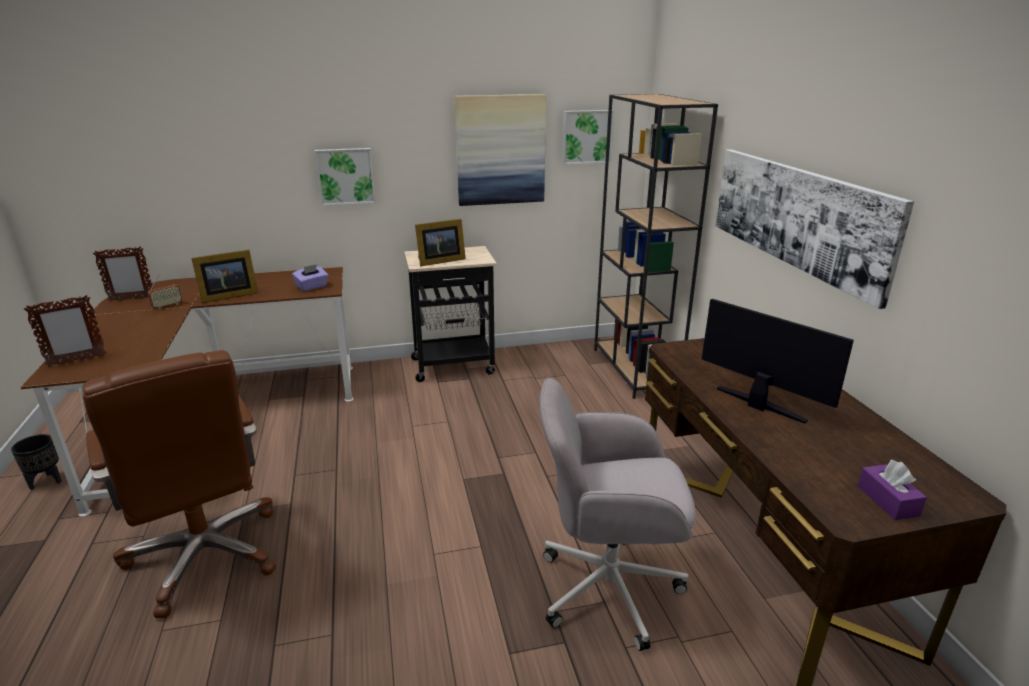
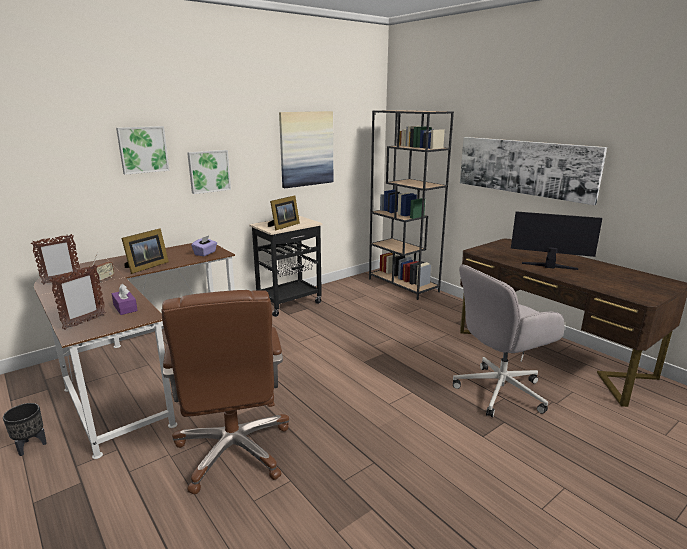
camera: 25 degrees left, 5 degrees down
(205, 554) = (233, 449): brown office chair -> brown office chair turned 45 degrees clockwise
(586, 137) = (354, 138): picture -> picture (142, 149)
(887, 500) = (648, 290): purple tissue box -> purple tissue box (125, 308)

